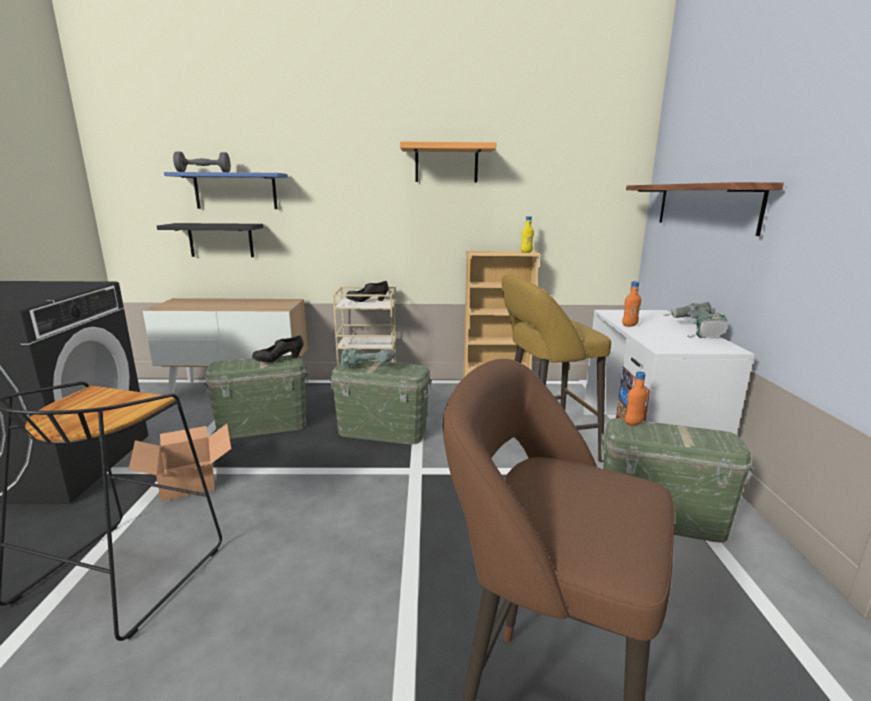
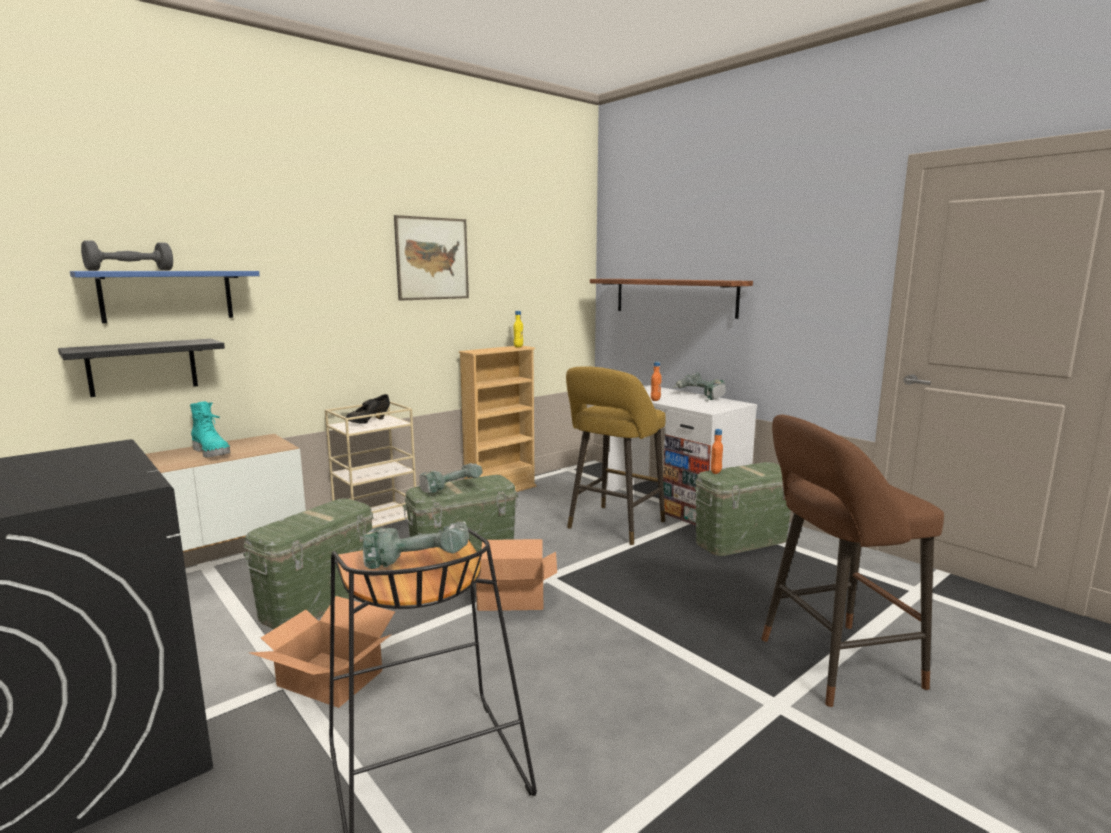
camera: 40 degrees left, 5 degrees down
(99, 407) = (420, 561): none -> power drill
(245, 304) = (212, 452): none -> turquoise boot
(279, 360) = (334, 508): black shoe -> none
(365, 475) = (512, 598): none -> cardboard box
(446, 164) = (432, 258): shelf -> picture

